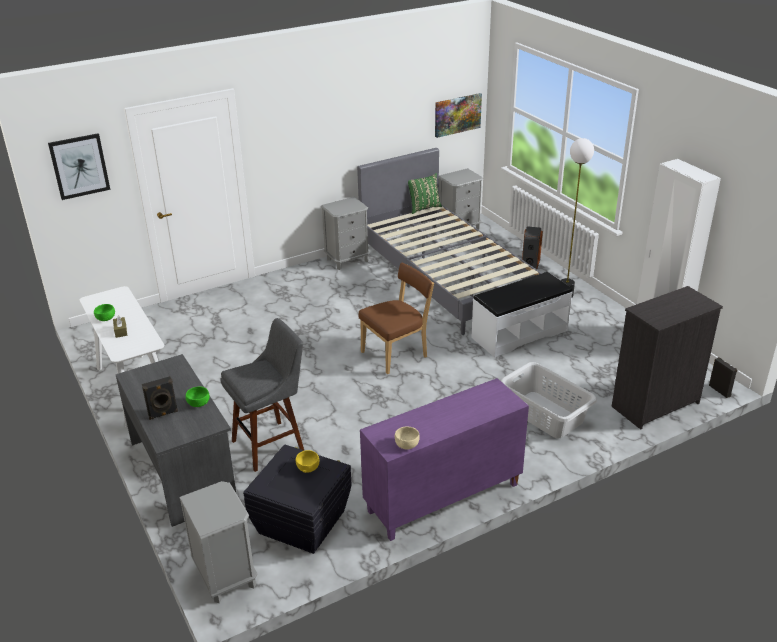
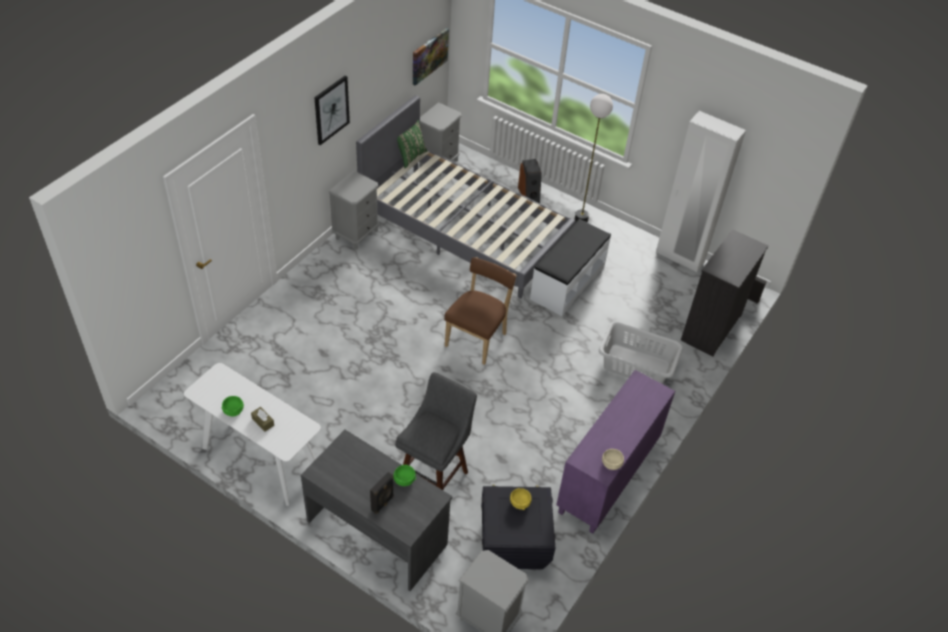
camera: 30 degrees left, 15 degrees up
(79, 166) = (128, 252): picture -> picture (331, 110)

